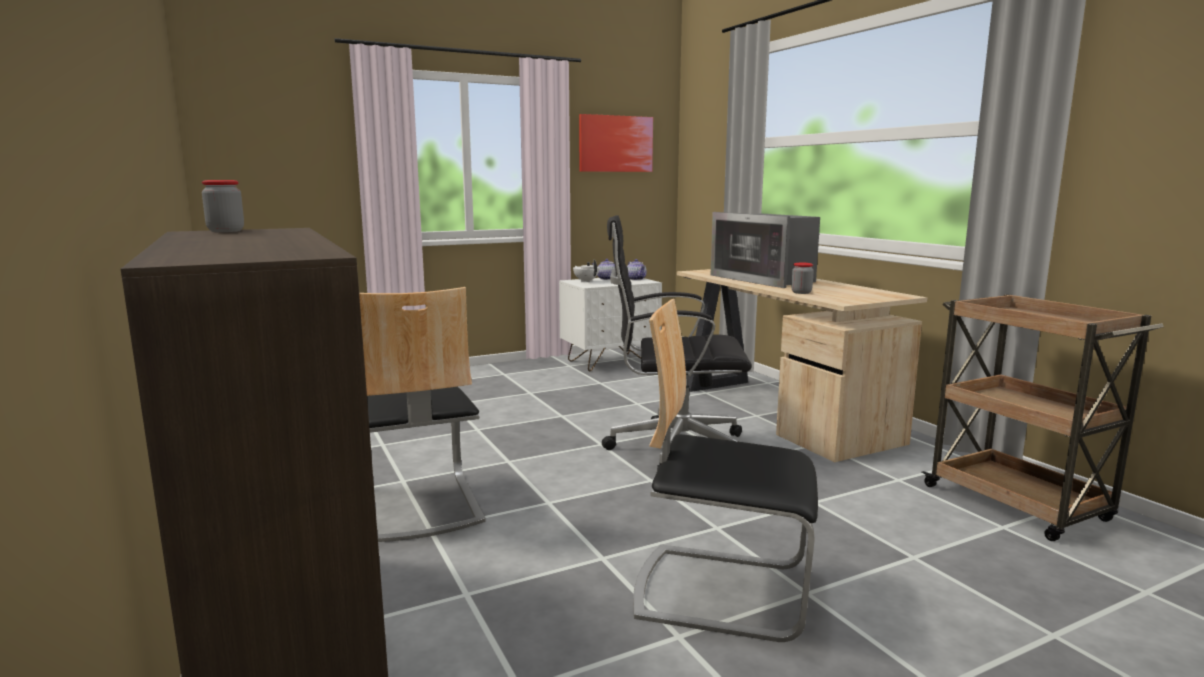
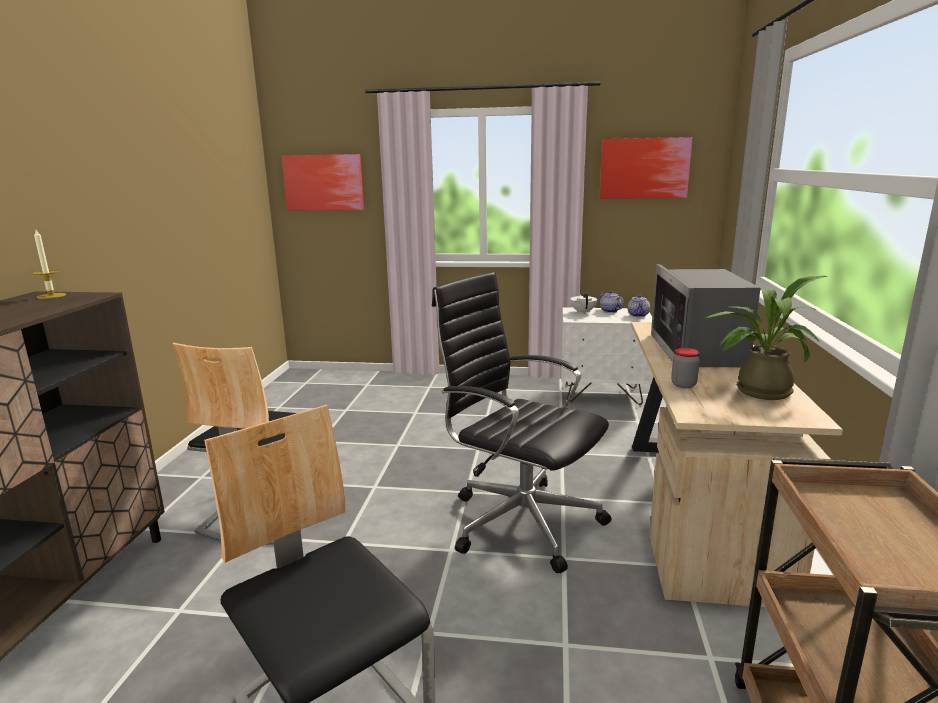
camera: 35 degrees right, 5 degrees up
(226, 231) = (51, 296): jar -> candle
(269, 146) = (323, 182): none -> picture
(848, 290) = (756, 391): none -> potted plant

